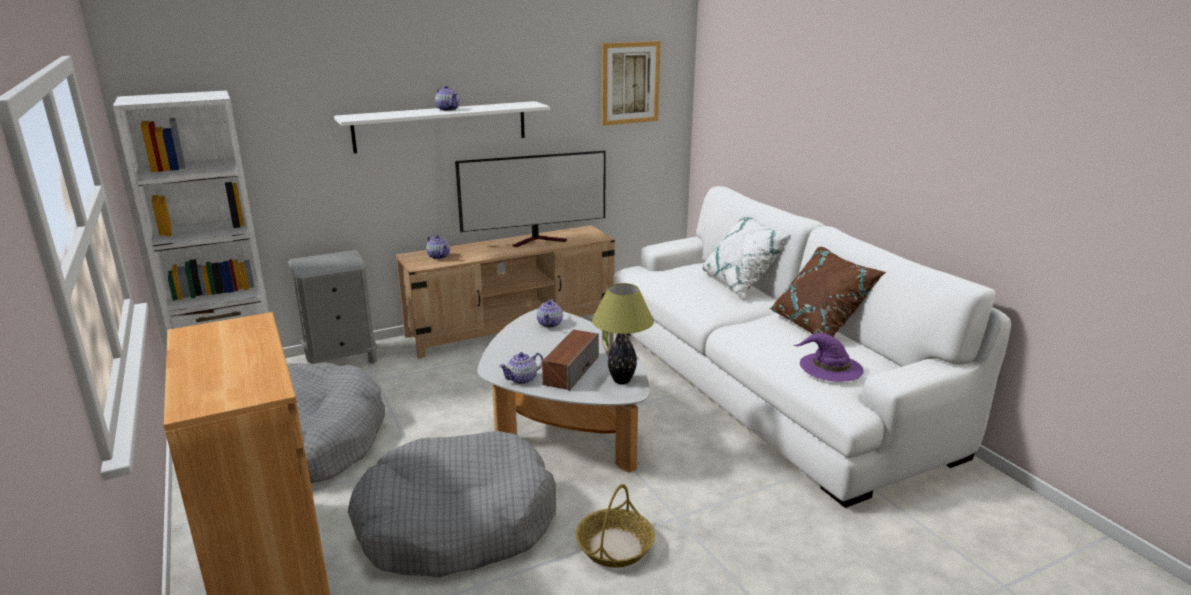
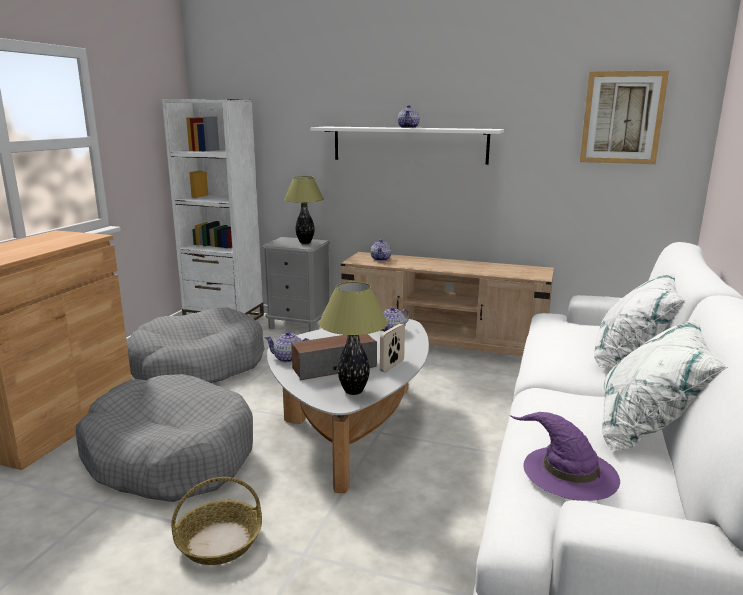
camera: 45 degrees right, 5 degrees down
(339, 259) = (305, 243): none -> table lamp
(539, 240) = (479, 267): television -> none
(819, 327) = (648, 429): brown pillow -> white pillow

